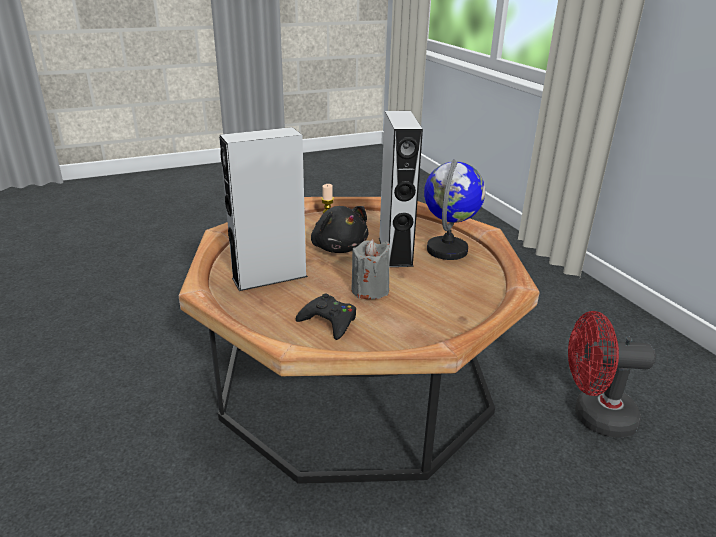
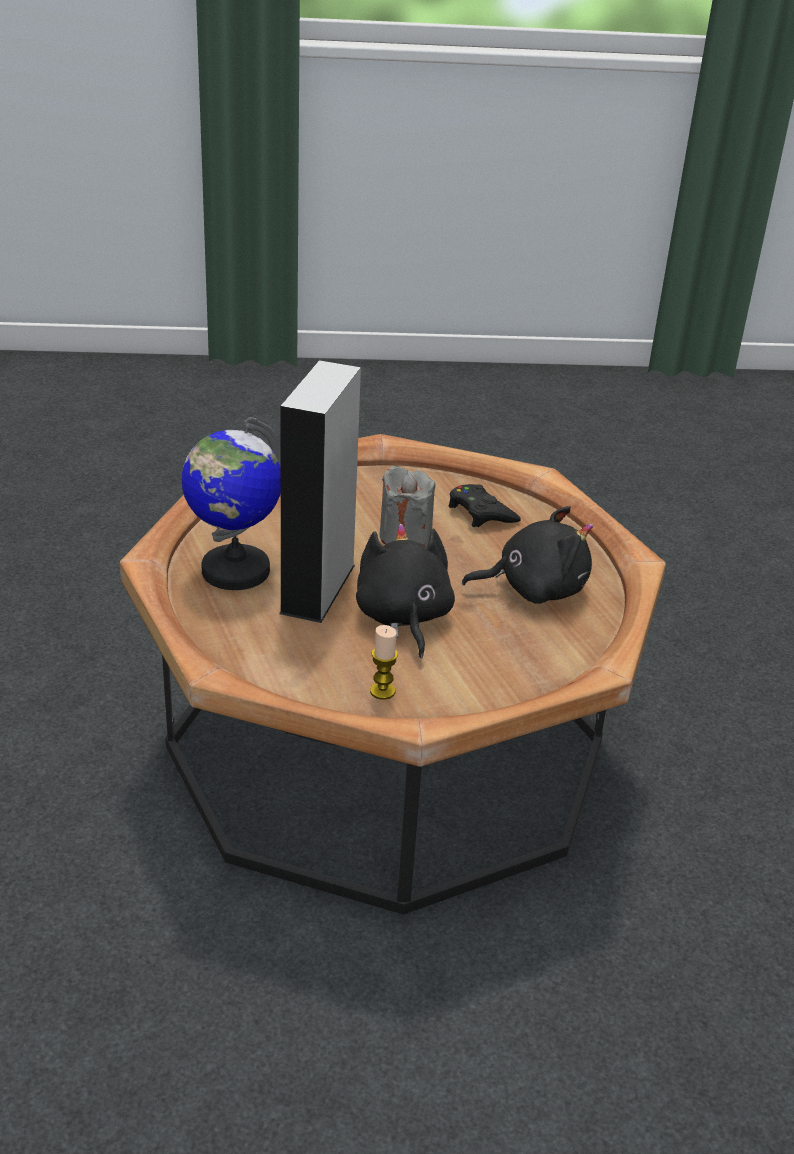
camera: 160 degrees left, 5 degrees up
(269, 277) = (534, 588): grey speaker -> black plush toy
(594, 416) = (118, 616): red fan -> none

